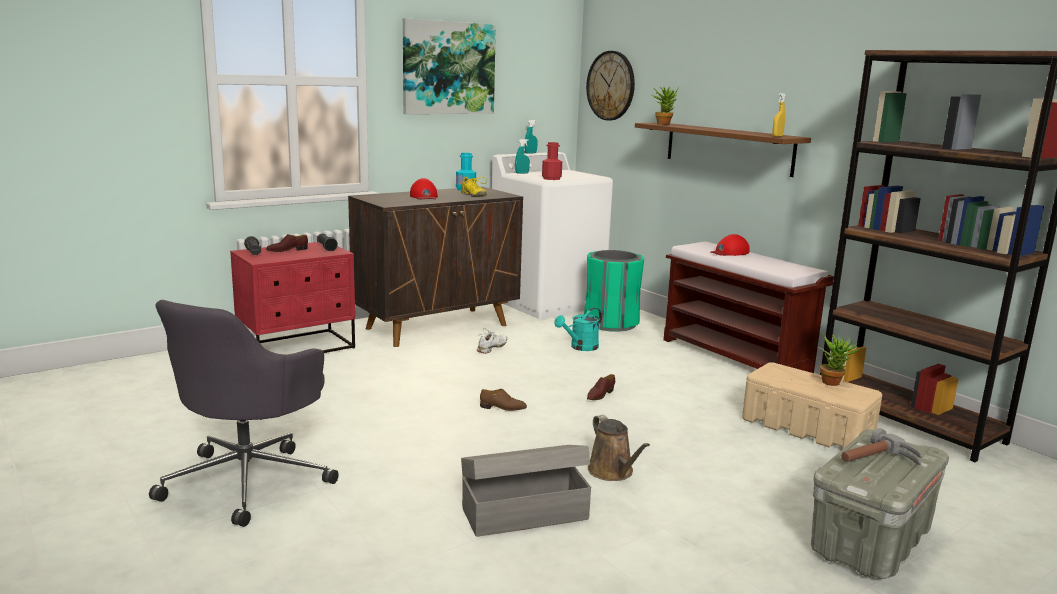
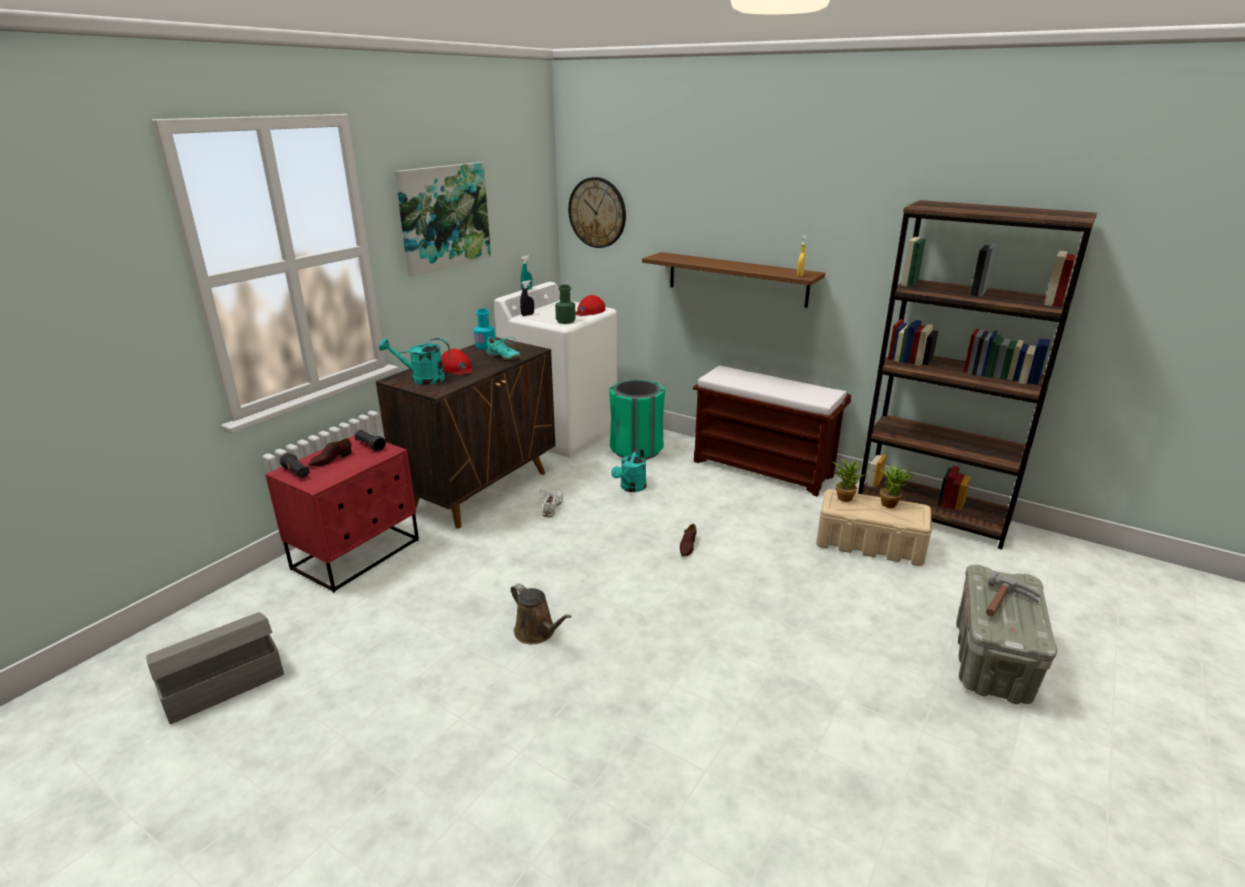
camera: 20 degrees left, 10 degrees up
(249, 480) = (440, 764): grey office chair -> none
(386, 198) = (422, 379): none -> turquoise watering can
(473, 195) = (503, 357): yellow shoe -> turquoise shoe
(503, 408) = (616, 587): brown shoe -> none
(522, 173) = (527, 315): turquoise spray bottle -> black spray bottle
(523, 513) = (723, 720): grey storage box -> grey storage box (222, 684)
(551, 178) = (565, 321): red bottle -> green bottle
(613, 472) = (761, 643): brown watering can -> brown watering can (537, 632)
(663, 124) = (670, 257): potted plant -> potted plant (843, 496)
(729, 252) = (752, 379): red cap -> red cap (589, 311)

